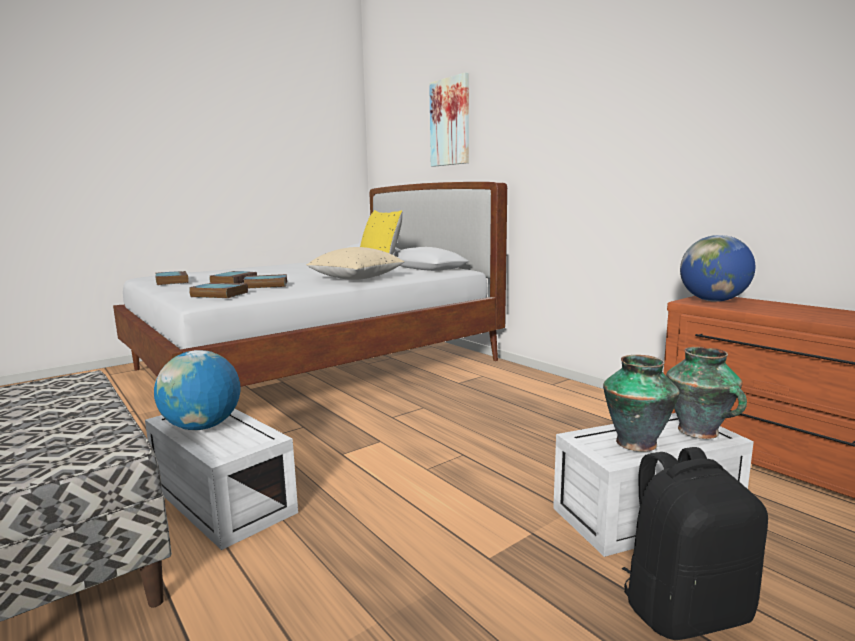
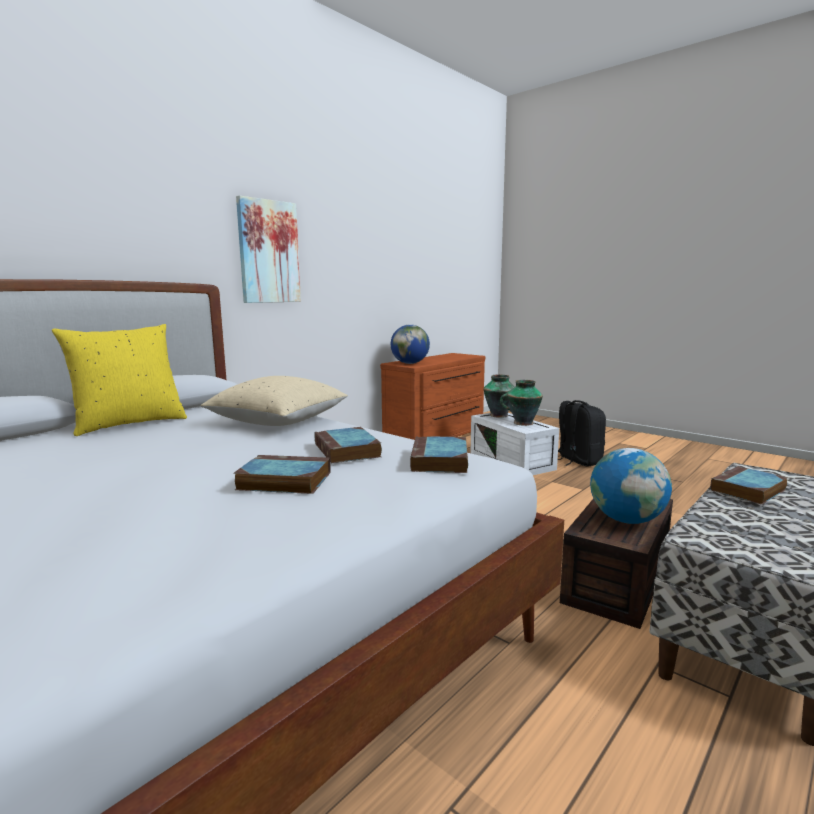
camera: 100 degrees left, 0 degrees up
(171, 281) = (261, 543): book -> book (748, 490)
(219, 499) = (618, 582): white storage box -> brown storage box
(450, 122) = (79, 185): picture -> picture (268, 252)

